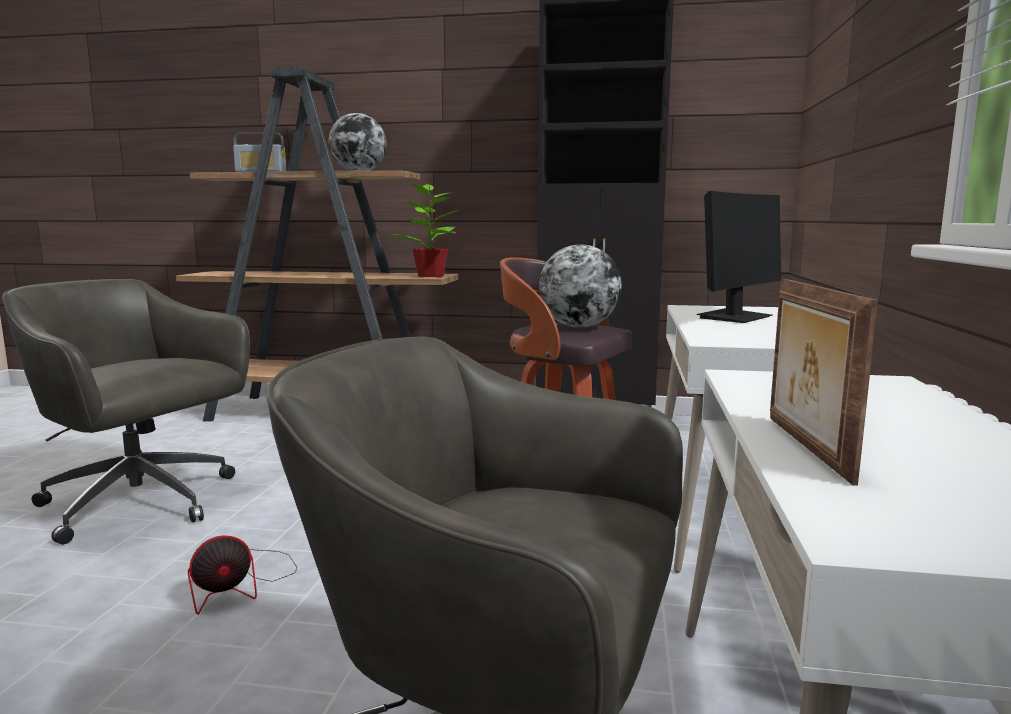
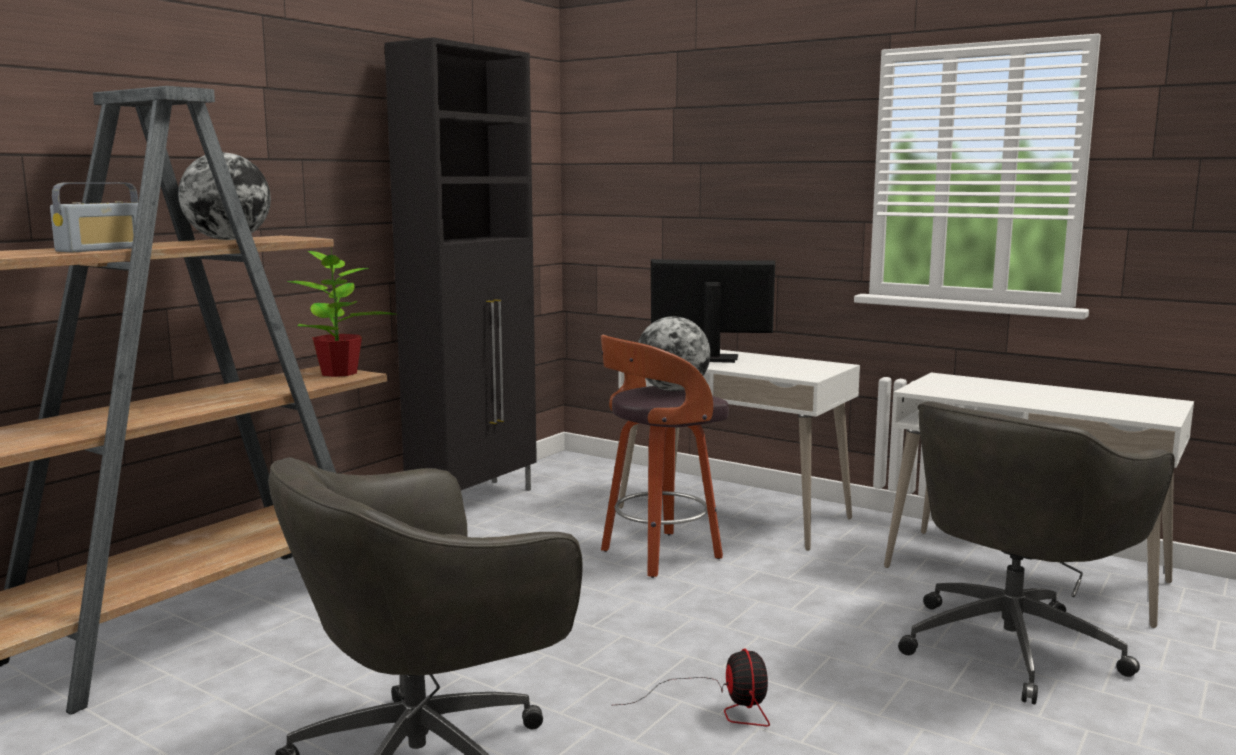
camera: 65 degrees left, 0 degrees up
(735, 317) = (711, 358): monitor -> monitor turned 60 degrees counterclockwise
(804, 447) = (1059, 406): picture frame -> none

